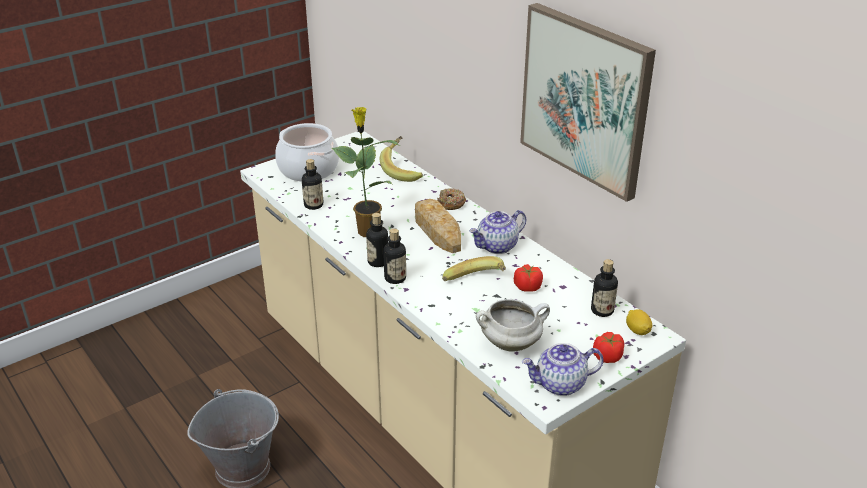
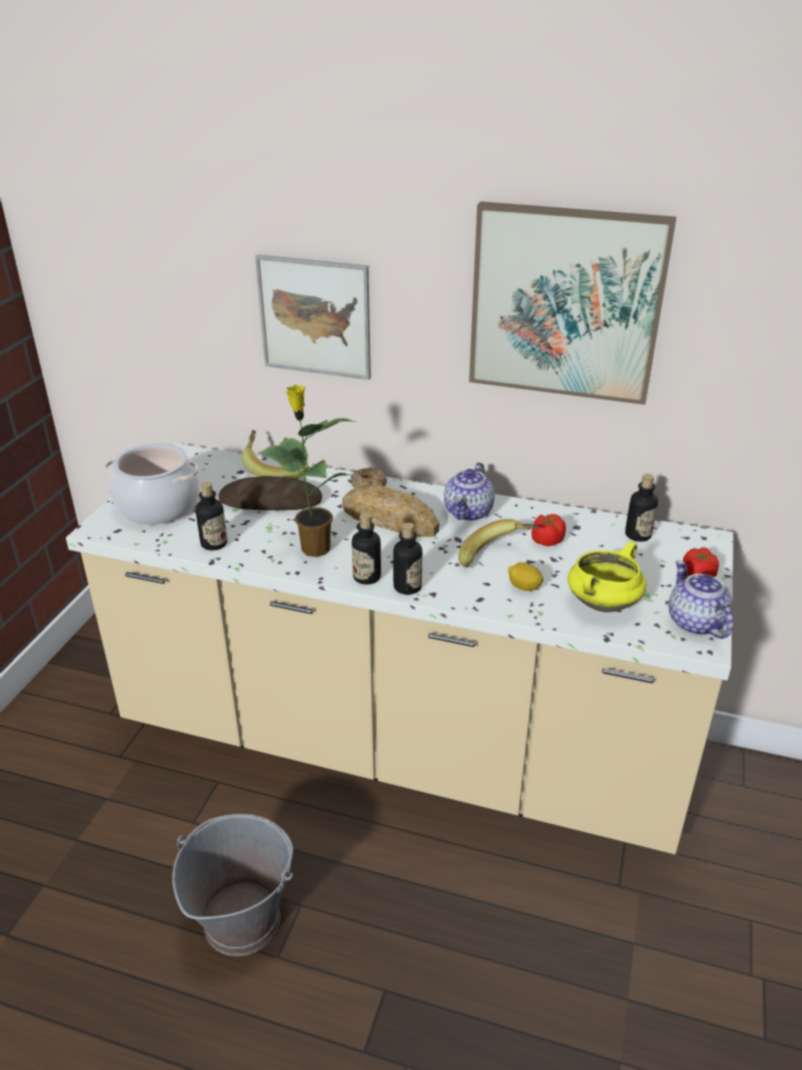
camera: 35 degrees left, 0 degrees up
(377, 190) = (271, 501): none -> bread
(443, 62) = (315, 317): none -> picture
(511, 343) = (603, 603): white cooking pot -> yellow cooking pot
(560, 384) = (694, 622): teapot -> teapot turned 120 degrees clockwise
(637, 331) = (689, 541): lemon -> lemon (524, 587)

